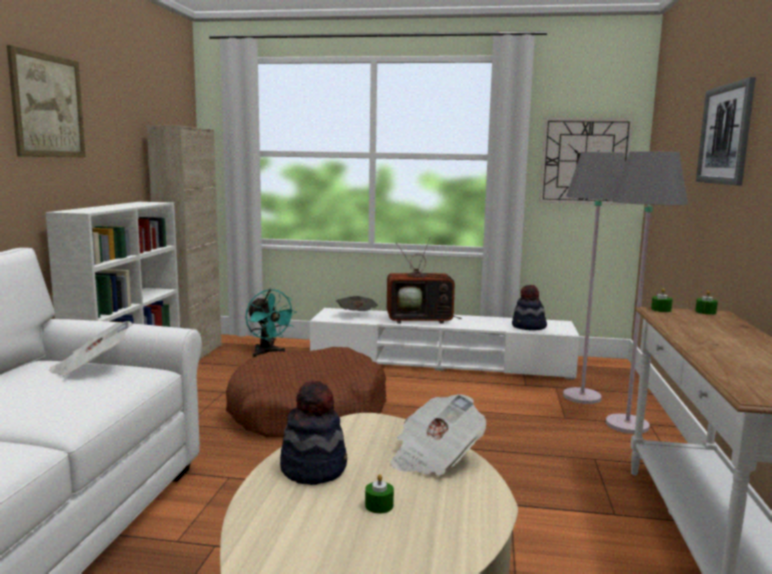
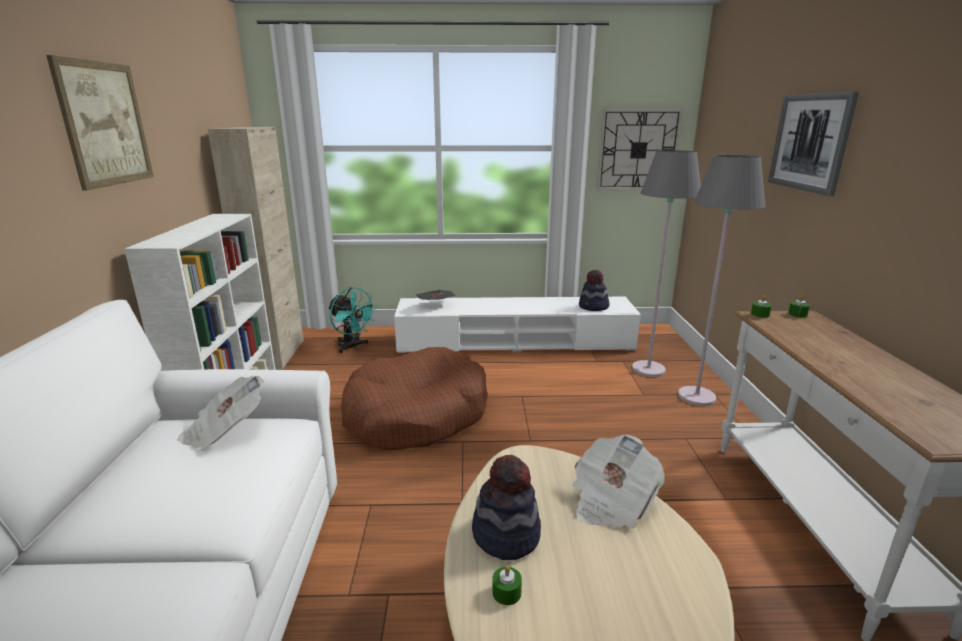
camera: 10 degrees left, 10 degrees up
(379, 505) = (593, 579): green candle -> green candle (506, 592)
(421, 319) = (496, 306): television -> none

